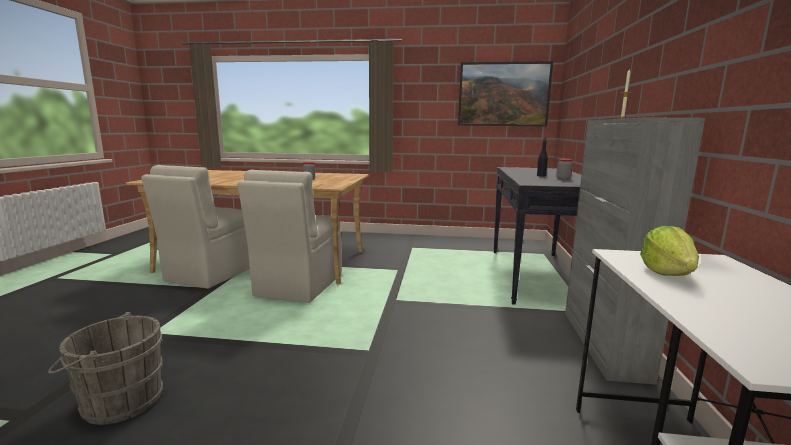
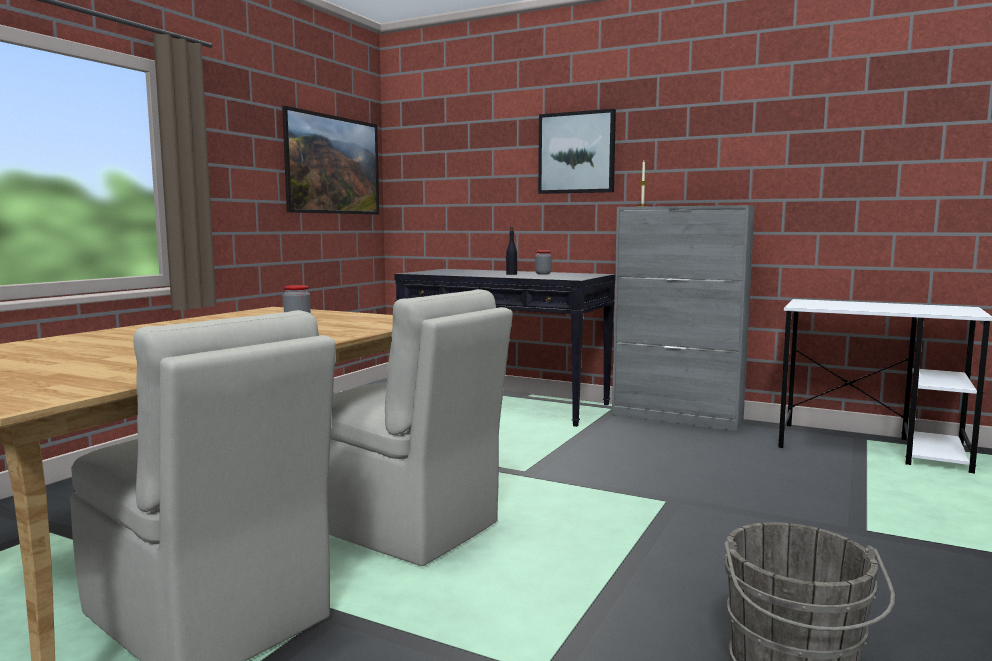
camera: 70 degrees left, 5 degrees down
(620, 67) = (577, 153): none -> picture
(667, 273) = (842, 306): lettuce -> none

